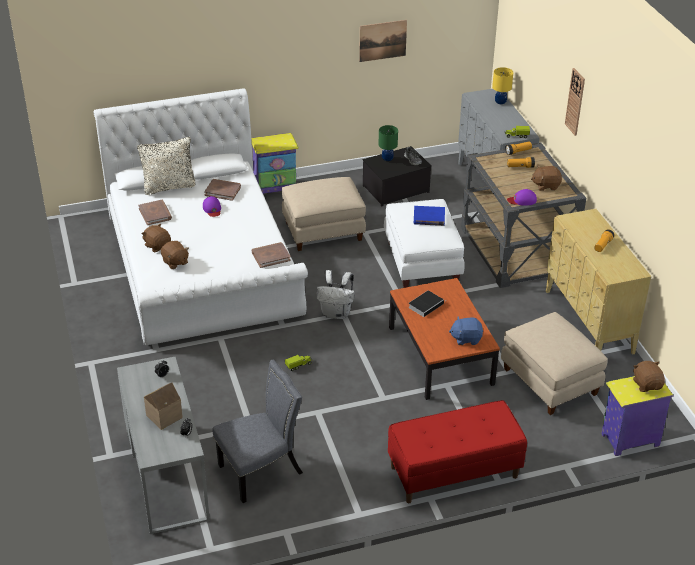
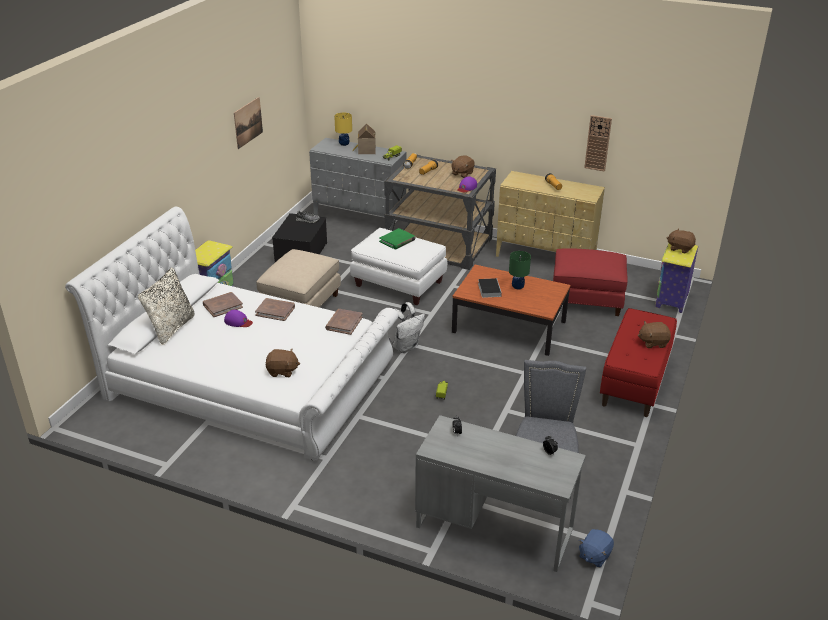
camera: 50 degrees left, 5 degrees down
(155, 214) = (198, 352): brown book -> brown book (275, 311)
(157, 245) = (244, 371): brown plush toy -> brown plush toy (653, 342)
(163, 416) = (512, 455): toy house -> toy house (365, 150)
(387, 159) = (289, 228): green table lamp -> green table lamp (518, 287)
(429, 218) = (397, 240): blue book -> green book
(466, 338) = (545, 292): blue plush toy -> blue plush toy (594, 556)
(549, 381) = (586, 300): beige ottoman -> red ottoman
(575, 101) = (455, 98): wall clock -> wall clock (598, 143)

